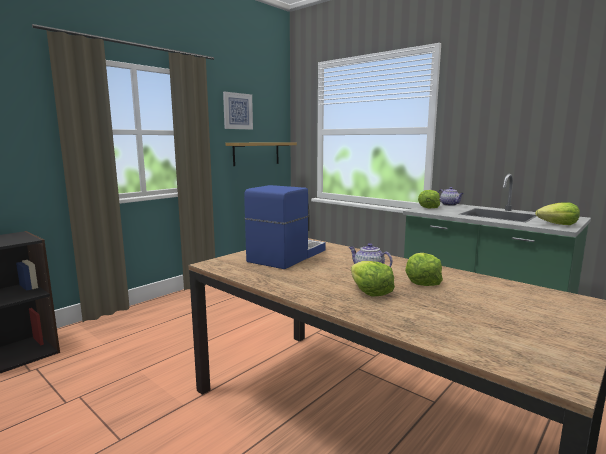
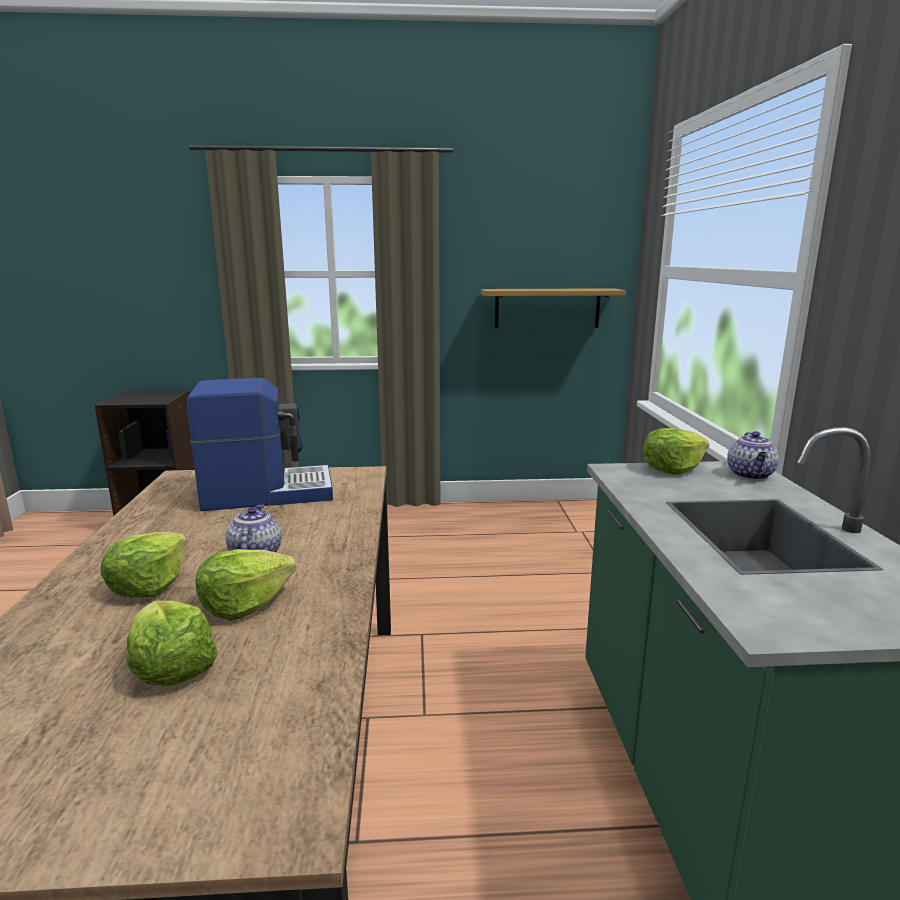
camera: 45 degrees right, 5 degrees up
(237, 111) = (510, 234): picture -> none
(557, 224) = (800, 614): lettuce -> lettuce (171, 667)

